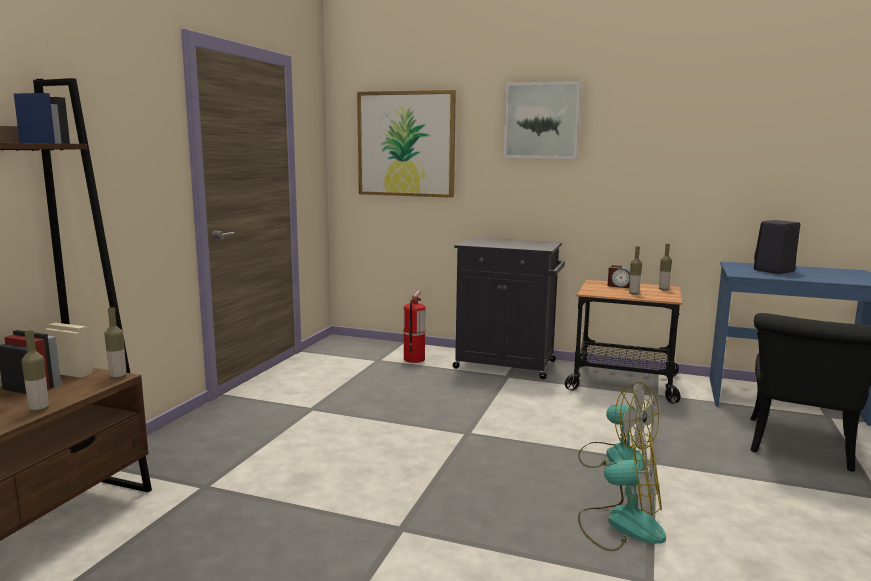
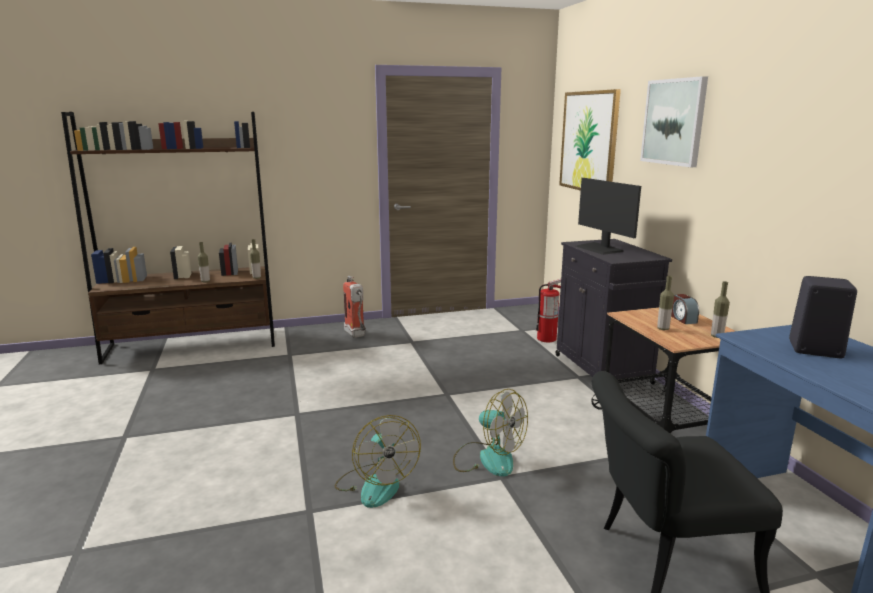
camera: 55 degrees right, 5 degrees up
(232, 429) = (356, 335): none -> fire extinguisher
(500, 244) = (599, 248): none -> monitor
(615, 457) = (488, 458): fan -> fan turned 60 degrees counterclockwise

